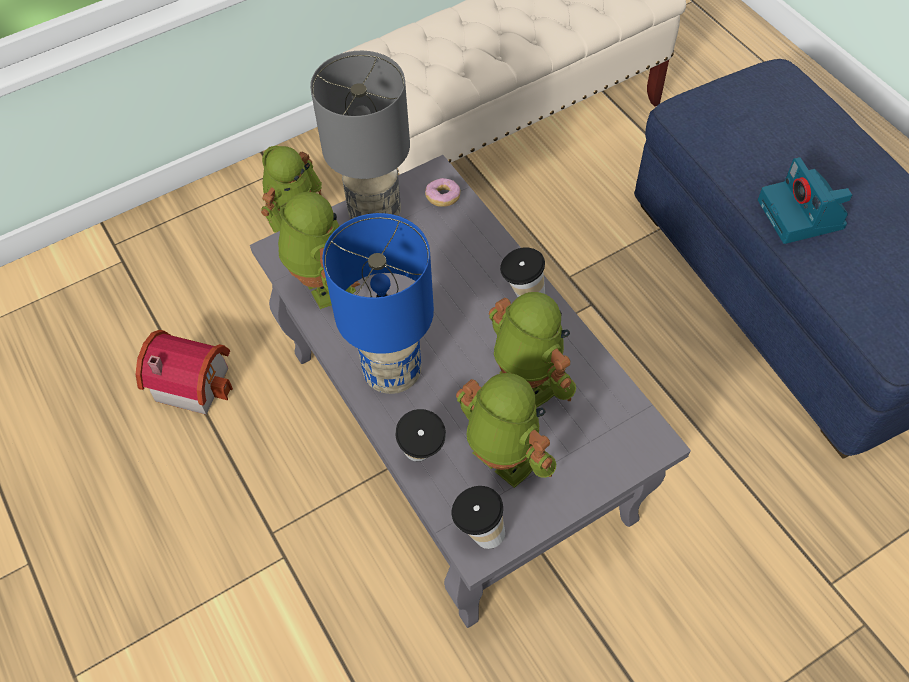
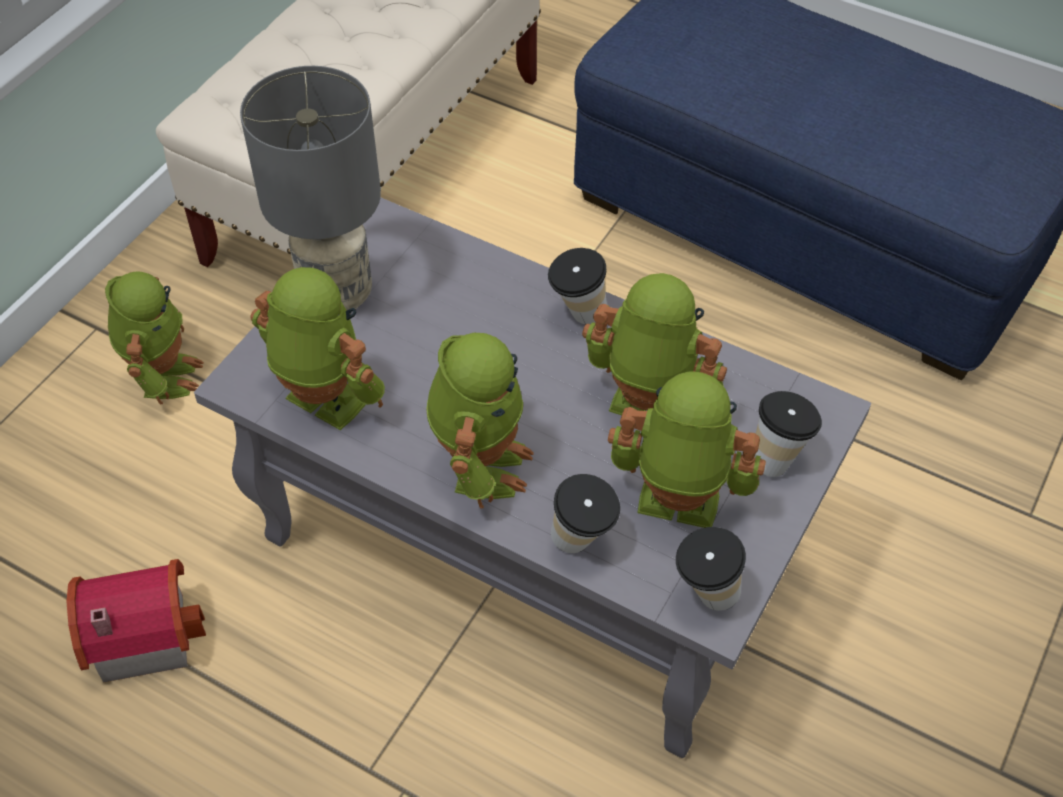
camera: 30 degrees left, 5 degrees down
(392, 371) = (481, 464): blue table lamp -> toy robot
(443, 197) = (409, 243): donut -> none
(594, 459) = (778, 458): none -> cup
(802, 215) = (815, 118): camera -> none

